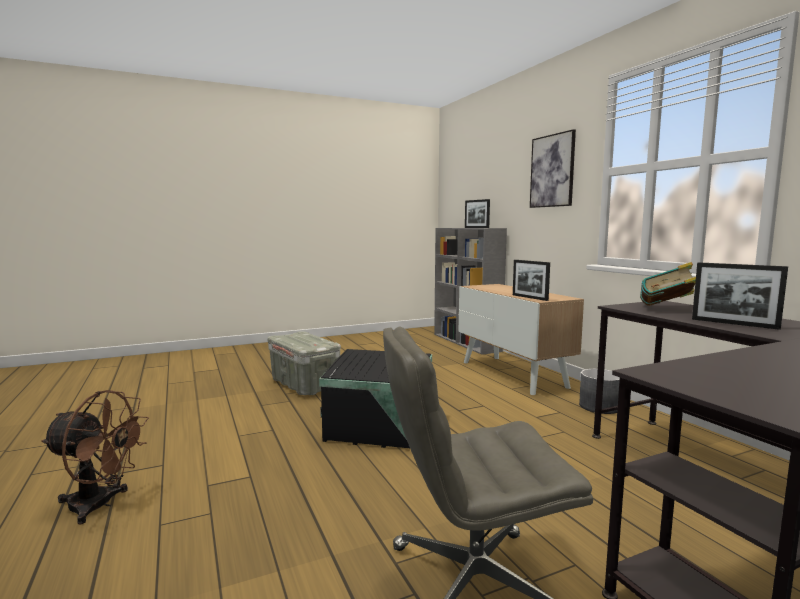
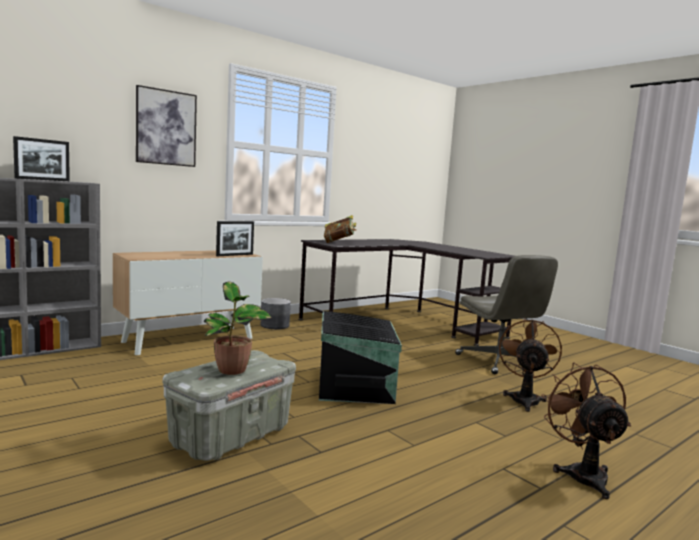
camera: 105 degrees left, 0 degrees up
(282, 542) = (524, 399): none -> brown fan
(296, 339) = (233, 370): none -> potted plant
(734, 324) = (376, 243): picture frame -> none

